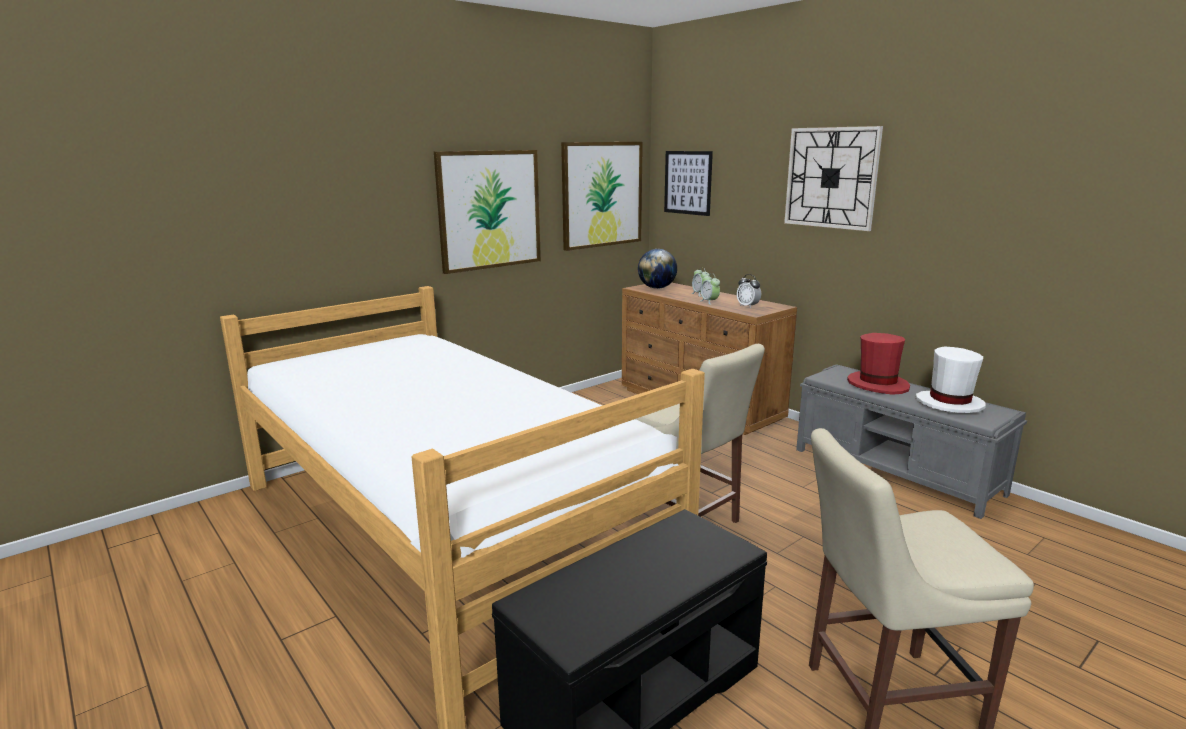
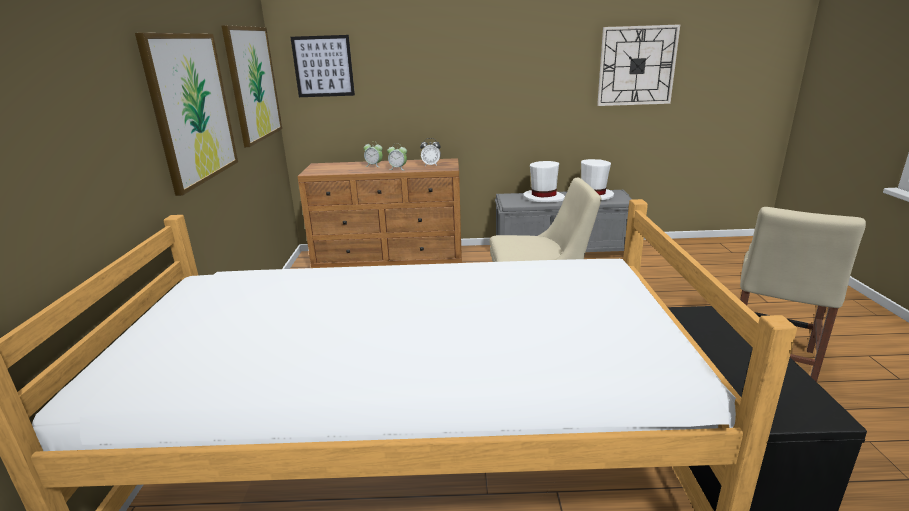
camera: 50 degrees left, 5 degrees up
(657, 288) = (326, 169): globe -> none
(831, 178) = (471, 52): wall clock -> wall clock (637, 66)
(877, 385) = (543, 198): red hat -> white hat

